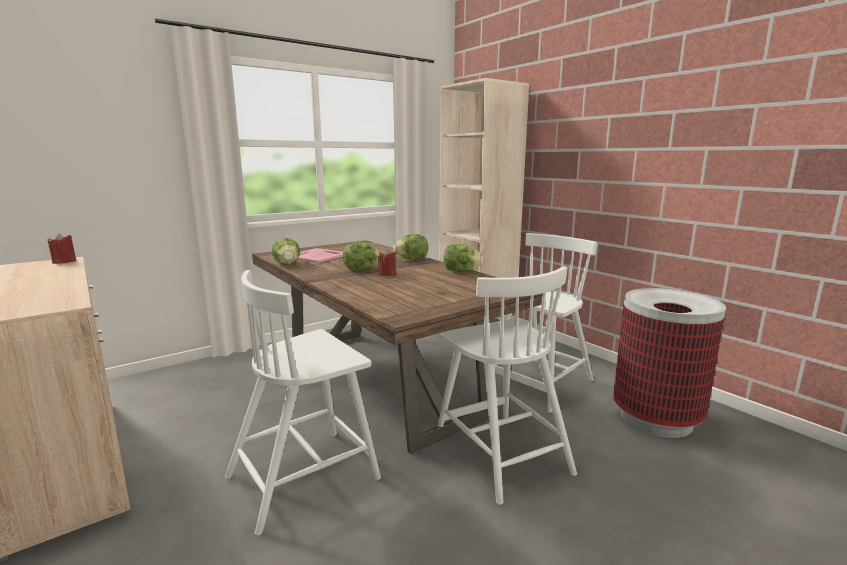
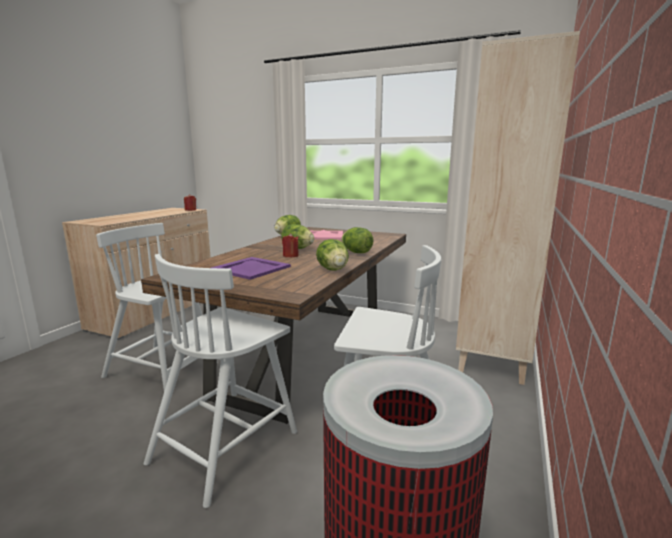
camera: 60 degrees right, 0 degrees up
(416, 289) = (251, 268): none -> purple tray

